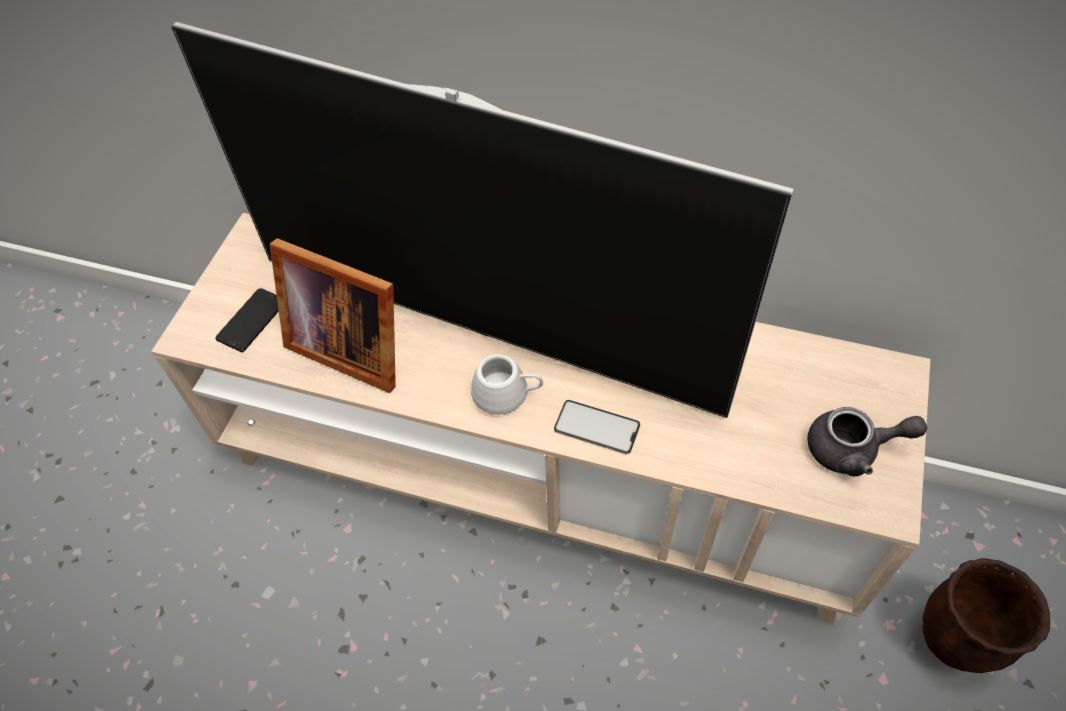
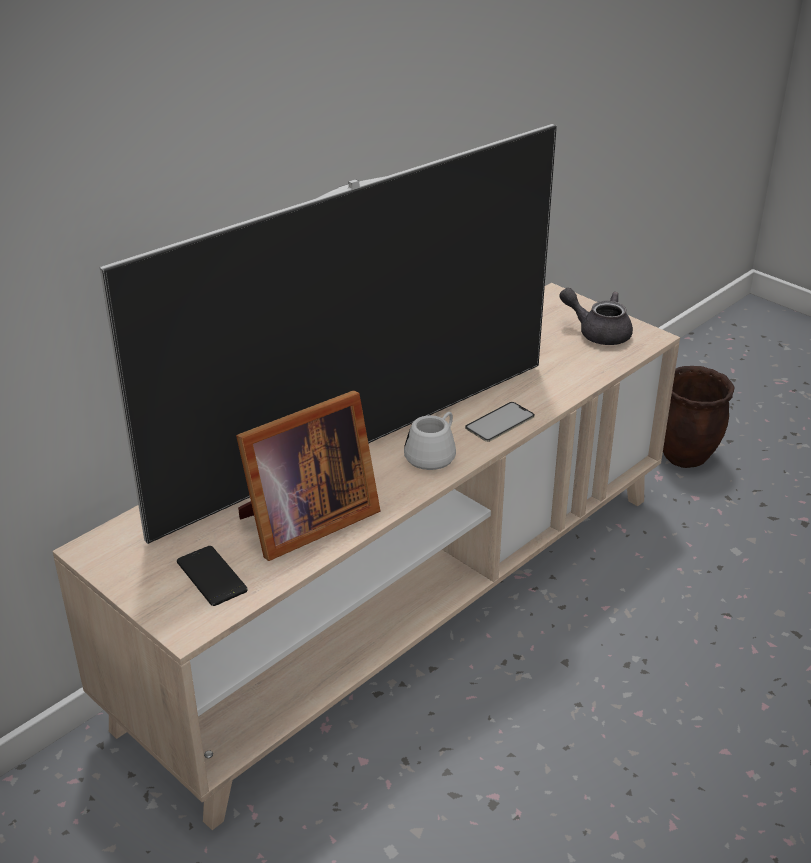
camera: 65 degrees left, 20 degrees down
(852, 449) = (598, 332): grey teapot -> grey teapot turned 90 degrees counterclockwise

